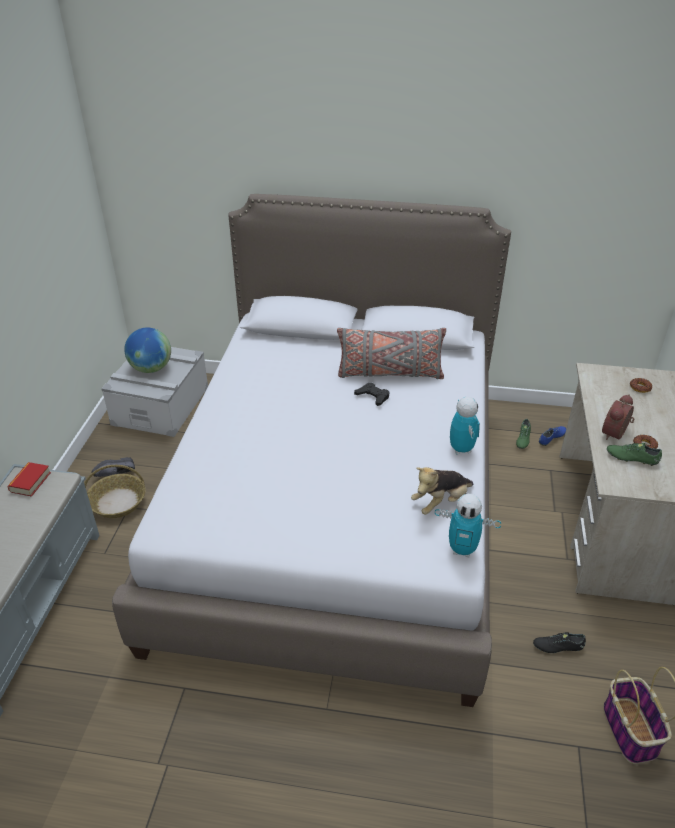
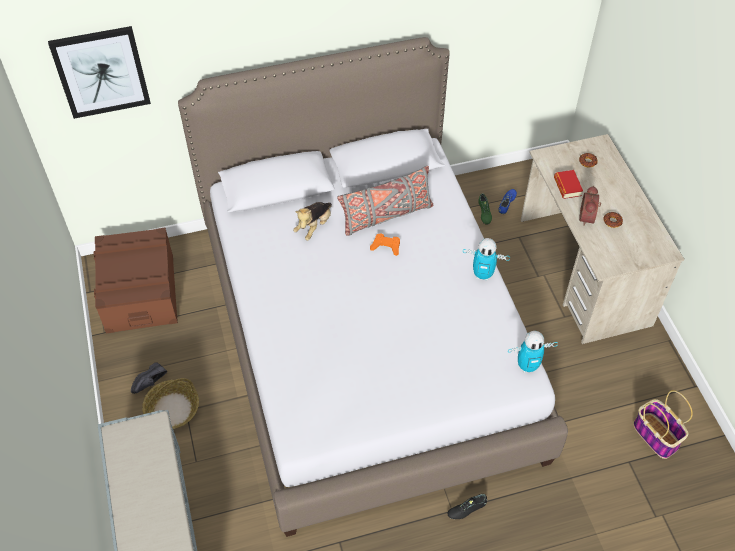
camera: 25 degrees left, 15 degrees up
(30, 482) = (129, 435): book -> book (567, 186)
(151, 368) = (128, 266): globe -> none
(161, 405) = (140, 293): grey storage box -> brown storage box
(167, 163) = (101, 72): none -> picture
(373, 396) = (386, 246): black game controller -> orange game controller
(440, 502) = (492, 331): plush toy -> plush toy (314, 226)
(461, 449) = (483, 275): toy robot -> toy robot turned 135 degrees clockwise
(558, 647) = (587, 393): black shoe -> black shoe (467, 509)
(631, 458) = (608, 237): green shoe -> none

